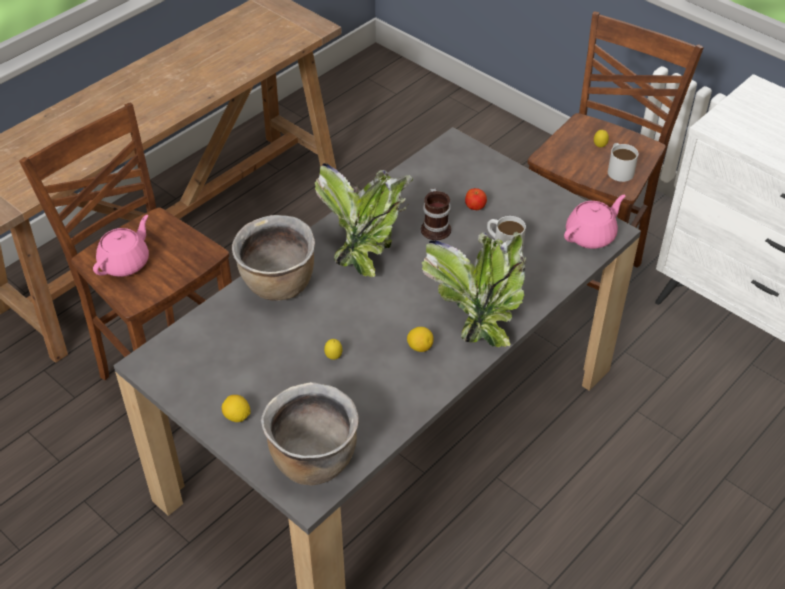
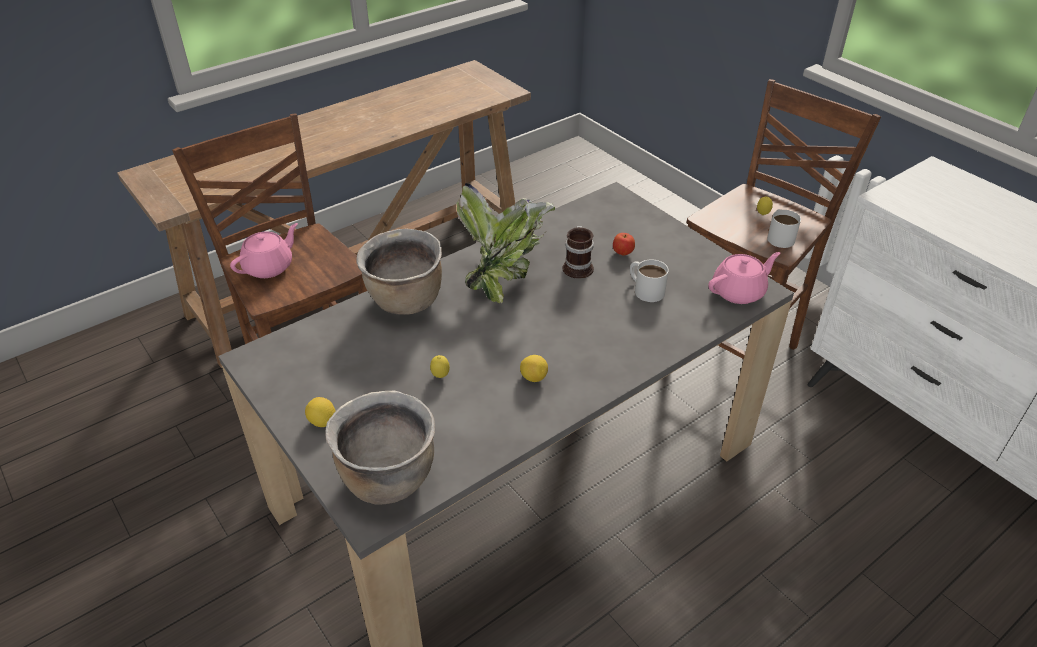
camera: 10 degrees right, 5 degrees down
(477, 313) = (602, 352): potted plant -> none

